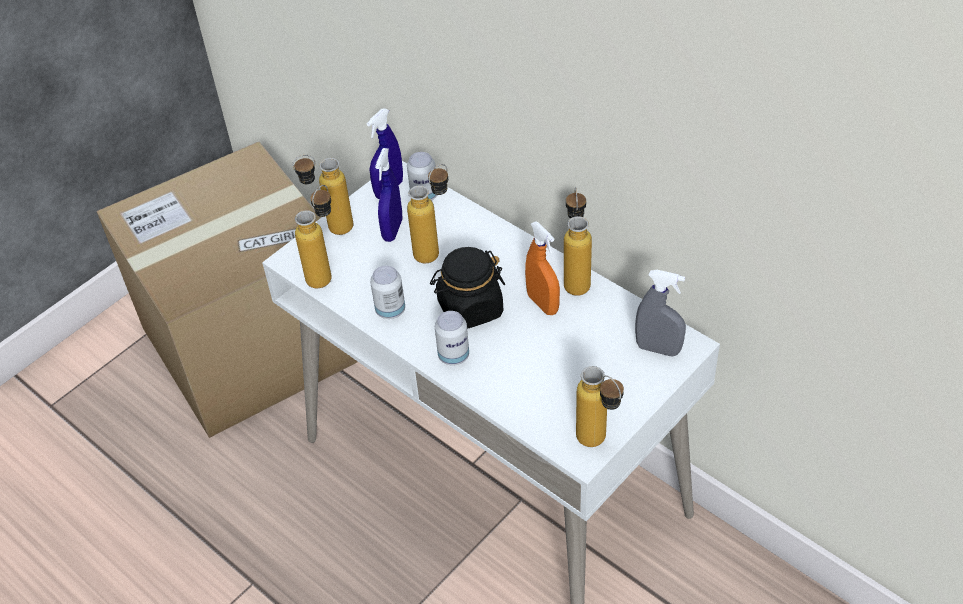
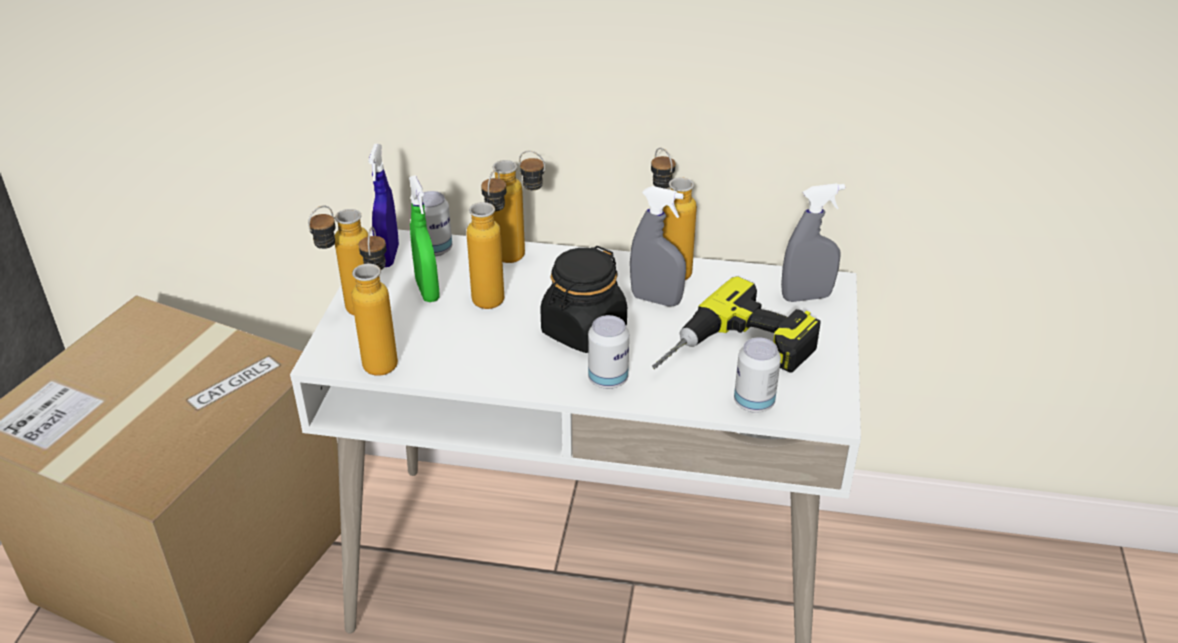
camera: 35 degrees left, 10 degrees down
(390, 310) = (495, 364): can -> can (754, 402)
(392, 230) = (427, 290): blue spray bottle -> green spray bottle
(542, 304) = (656, 300): orange spray bottle -> grey spray bottle
(560, 375) = (736, 354): none -> power drill
(598, 444) = (836, 399): bottle -> bottle (521, 258)

